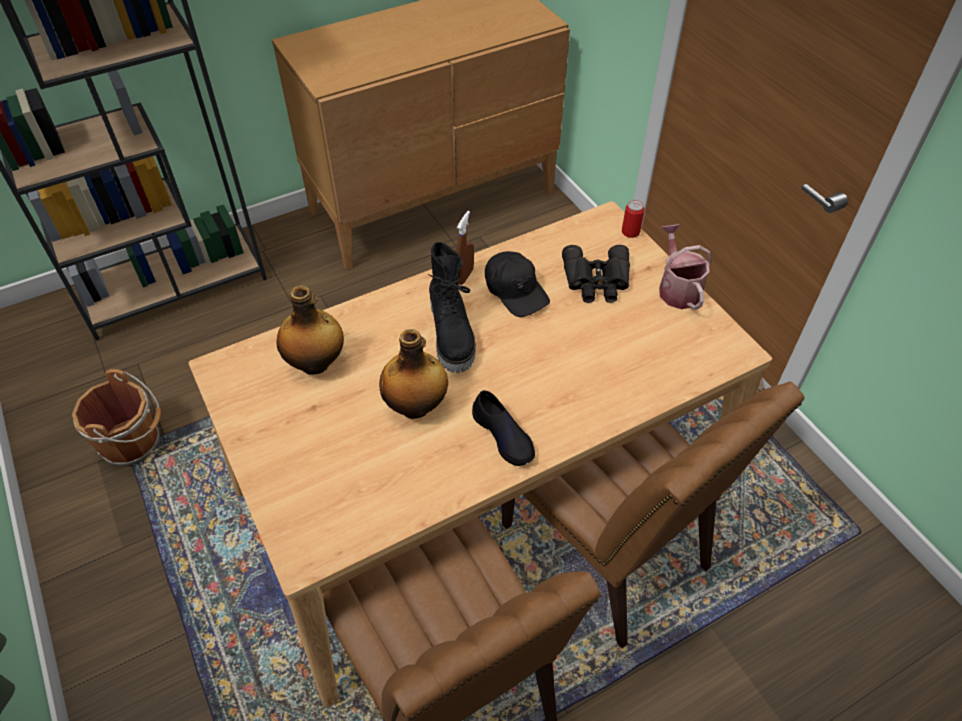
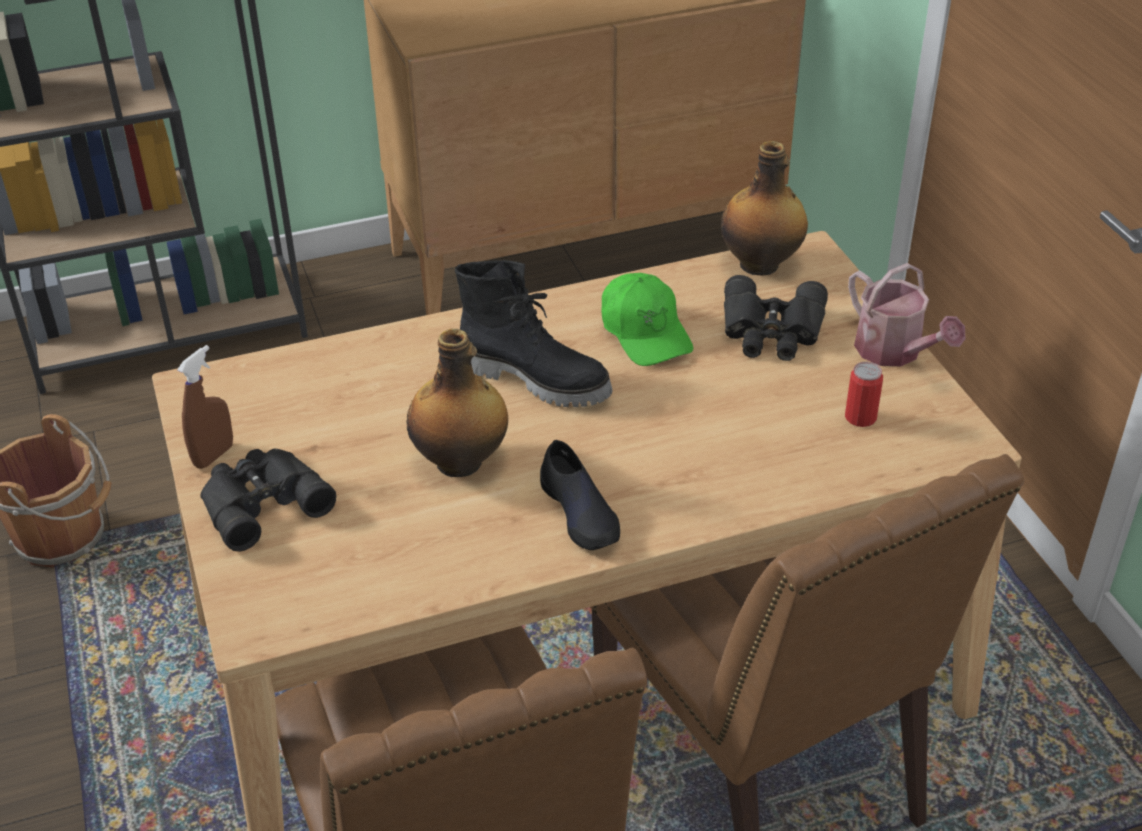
camera: 10 degrees right, 10 degrees down
(286, 455) = (261, 502): none -> black binoculars
(316, 363) = (330, 394): bottle -> bottle (761, 265)
(453, 335) = (537, 379): black boot -> black boot turned 60 degrees counterclockwise
(464, 276) = (573, 306): brown spray bottle -> brown spray bottle (213, 455)
(515, 290) = (645, 332): black cap -> green cap
(630, 232) = (841, 273): can -> can (860, 417)
(677, 288) = (895, 352): watering can -> watering can turned 150 degrees clockwise

